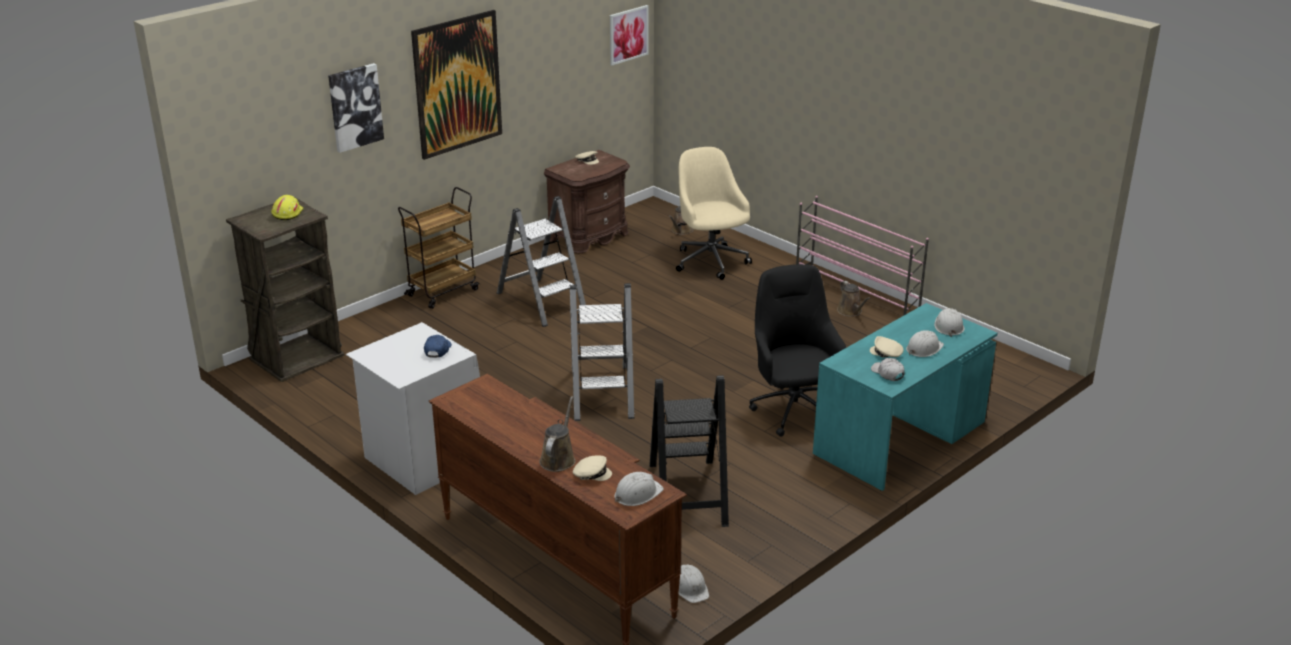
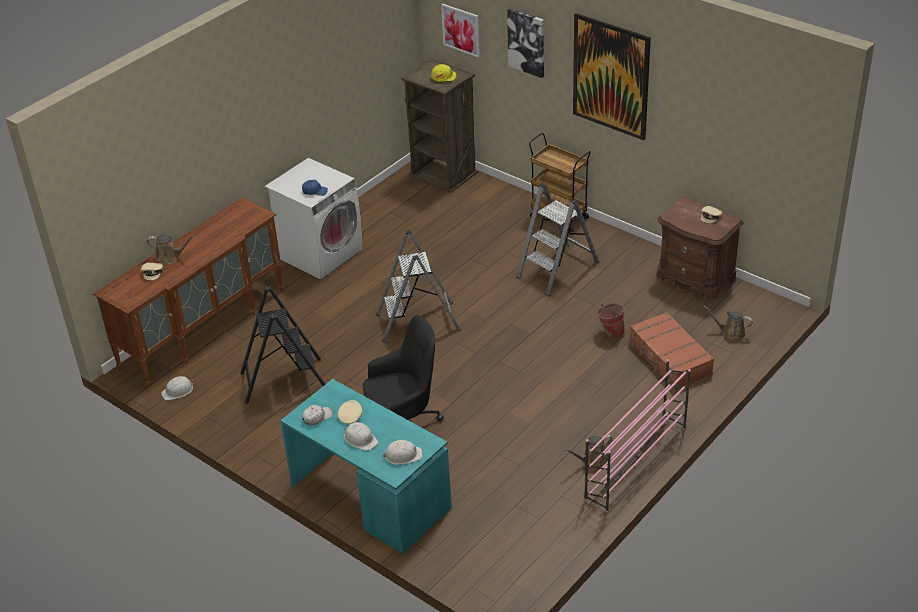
camera: 85 degrees right, 10 degrees up
(628, 34) = (796, 141): picture -> picture (461, 30)
(637, 494) = (129, 293): white hard hat -> none
(661, 284) = (610, 332): none -> bucket
(710, 261) = (669, 358): beige office chair -> brown suitcase

